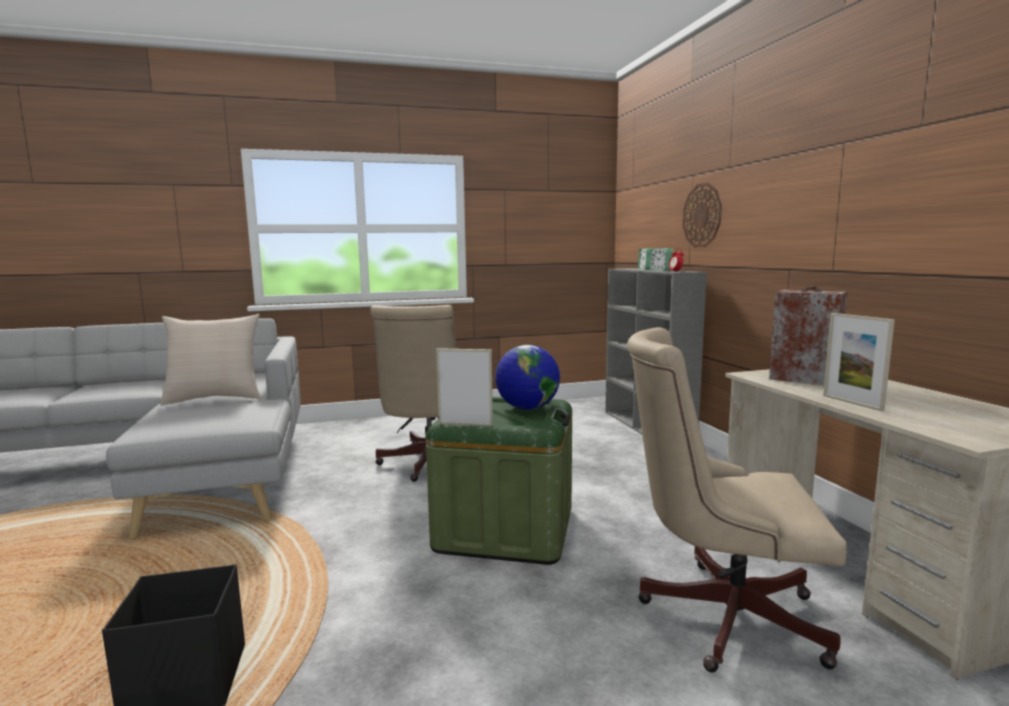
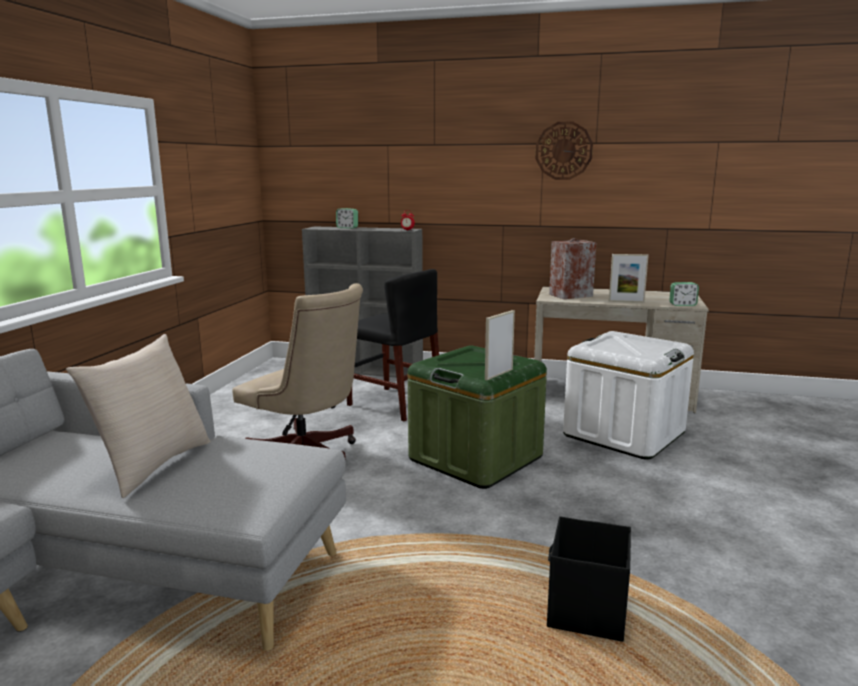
camera: 60 degrees left, 5 degrees up
(527, 408) = (474, 356): globe -> none
(586, 459) = (394, 403): none -> black chair
(661, 270) = (371, 228): alarm clock -> alarm clock (682, 305)
(702, 215) = (405, 181): wall clock -> wall clock (563, 151)
(719, 613) = (624, 434): beige office chair -> white storage box

